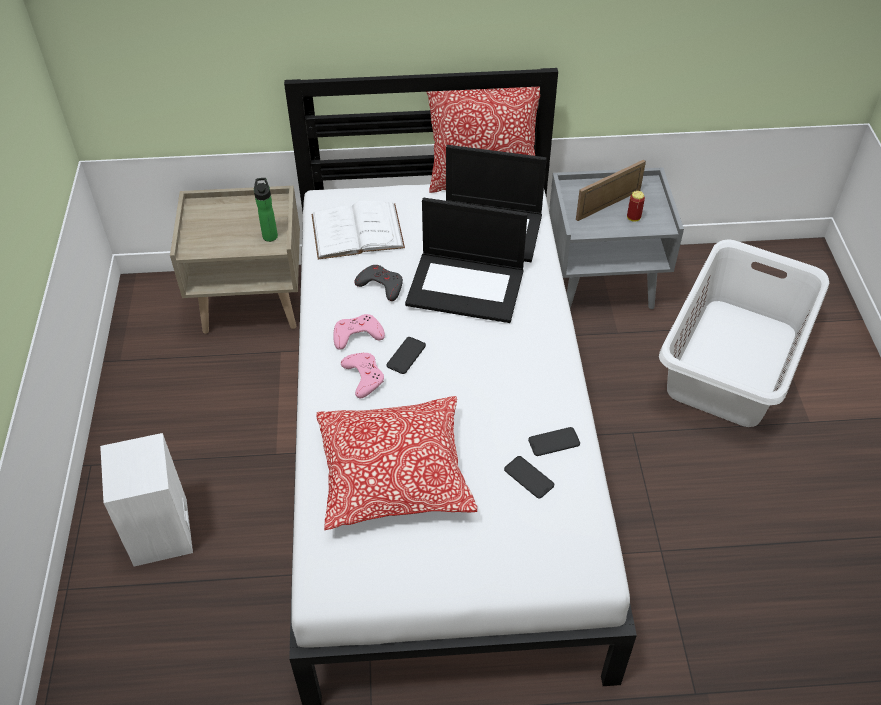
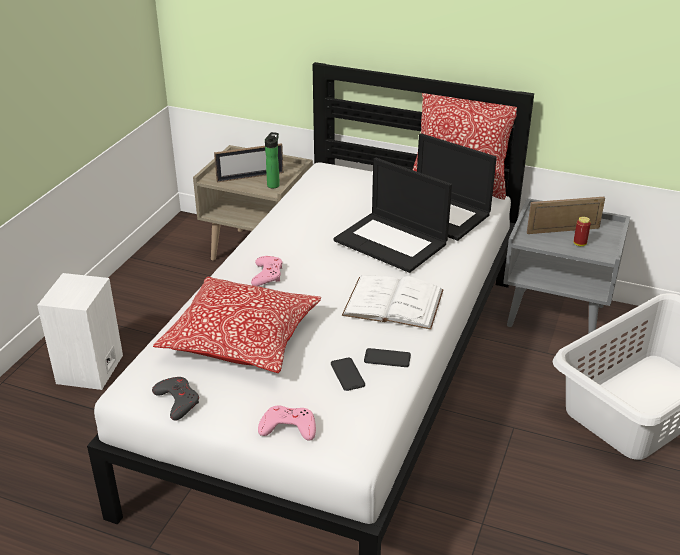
camera: 25 degrees right, 15 degrees down
(234, 231) = (250, 177): none -> picture frame
(357, 231) = (334, 190): white book -> white book (393, 302)
(357, 335) = (283, 249): pink game controller -> pink game controller (288, 427)
(381, 285) = (325, 225): grey game controller -> grey game controller (177, 401)
(406, 355) = (310, 271): phone -> none

